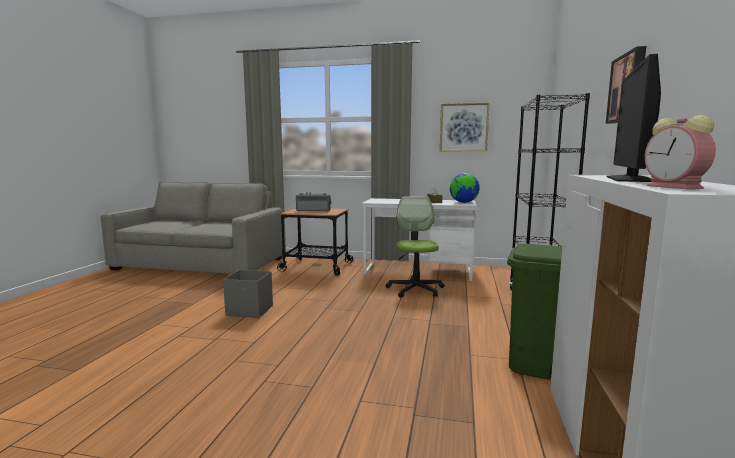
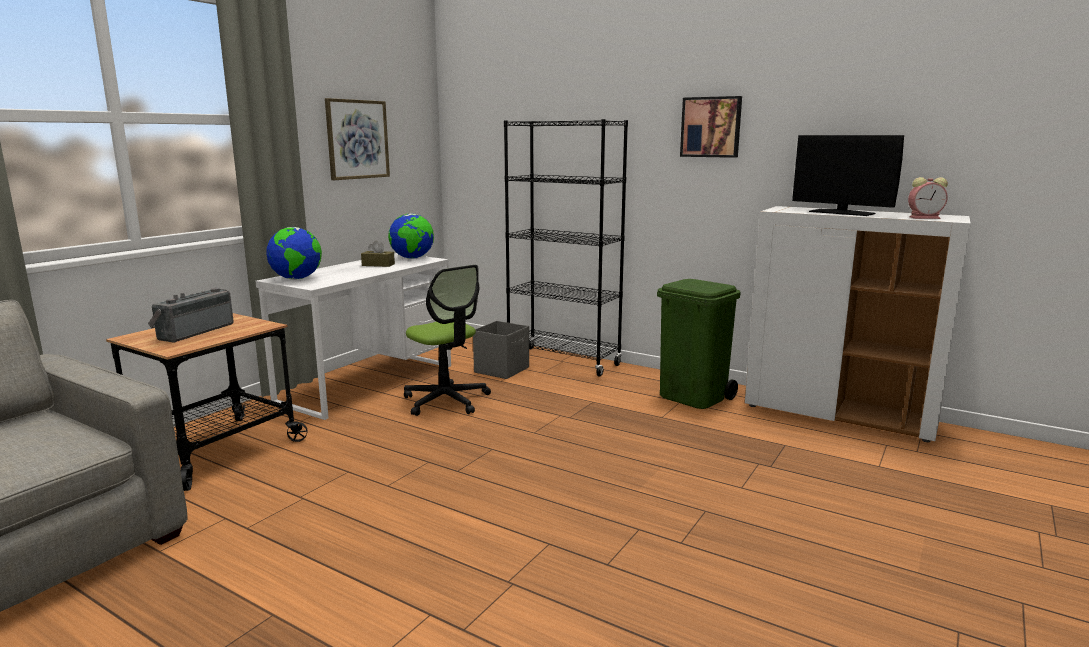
camera: 70 degrees left, 5 degrees up
(250, 311) = (400, 540): grey storage box -> grey storage box (502, 370)
(381, 200) = (297, 279): none -> globe
(415, 289) = (446, 401): office chair -> office chair turned 150 degrees counterclockwise

